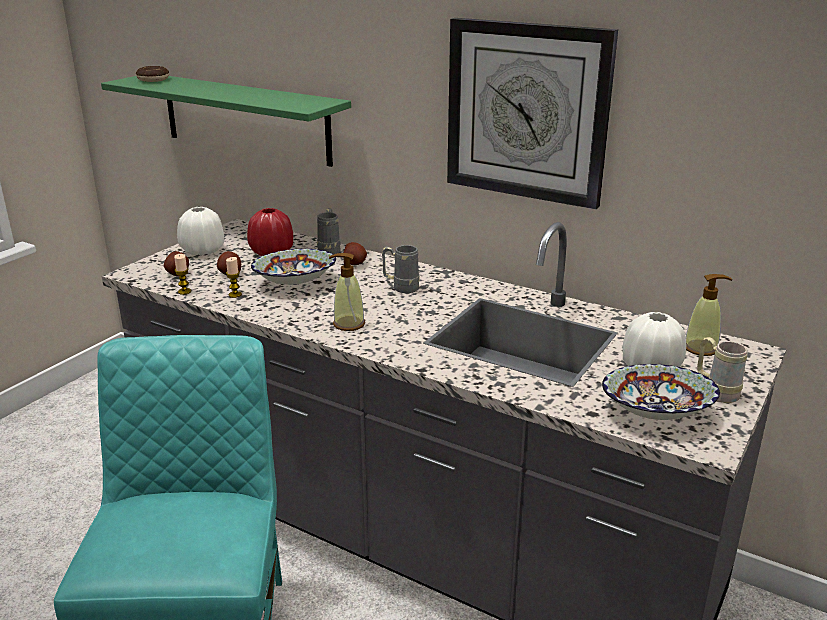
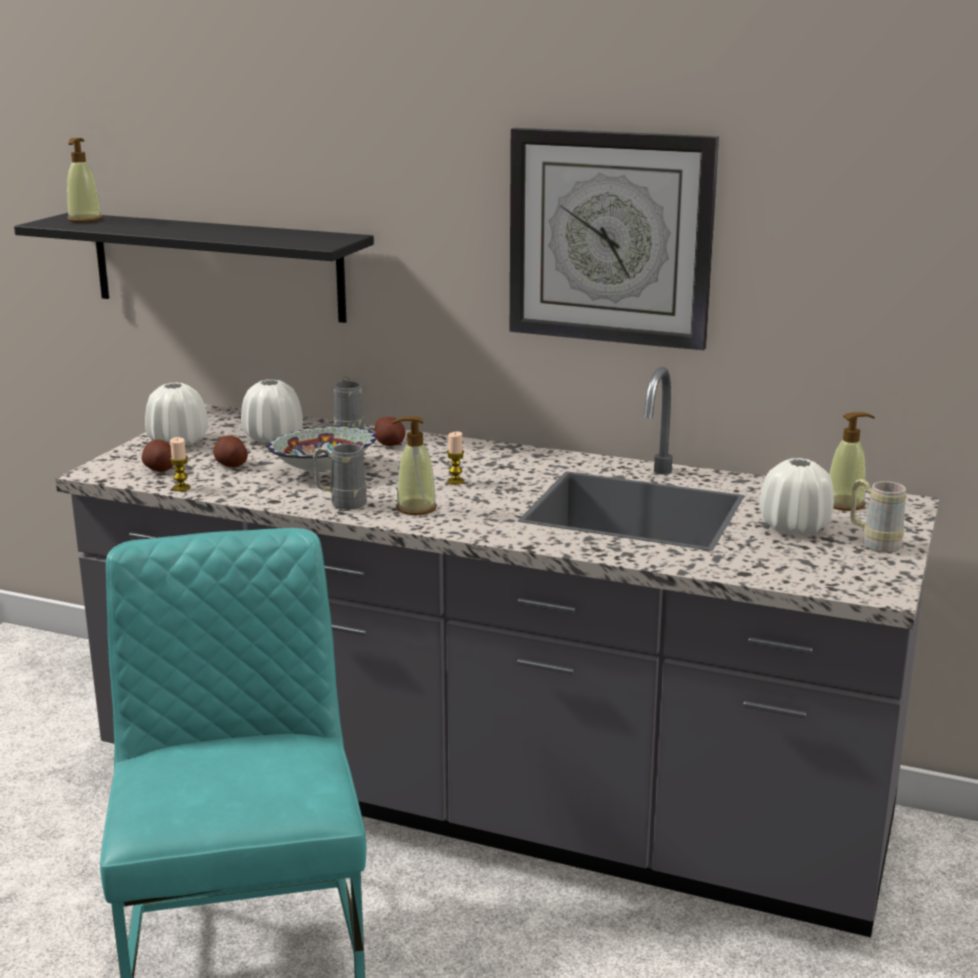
camera: 10 degrees left, 5 degrees down
(153, 79) = (85, 220): donut -> soap dispenser
(235, 295) = (251, 487): candle -> candle (455, 481)
(245, 118) = (217, 266): green shelf -> black shelf
(272, 252) = (273, 438): red vase -> white vase
(400, 288) = (462, 467): grey mug -> grey mug (341, 503)
(656, 415) = (815, 569): bowl -> none

